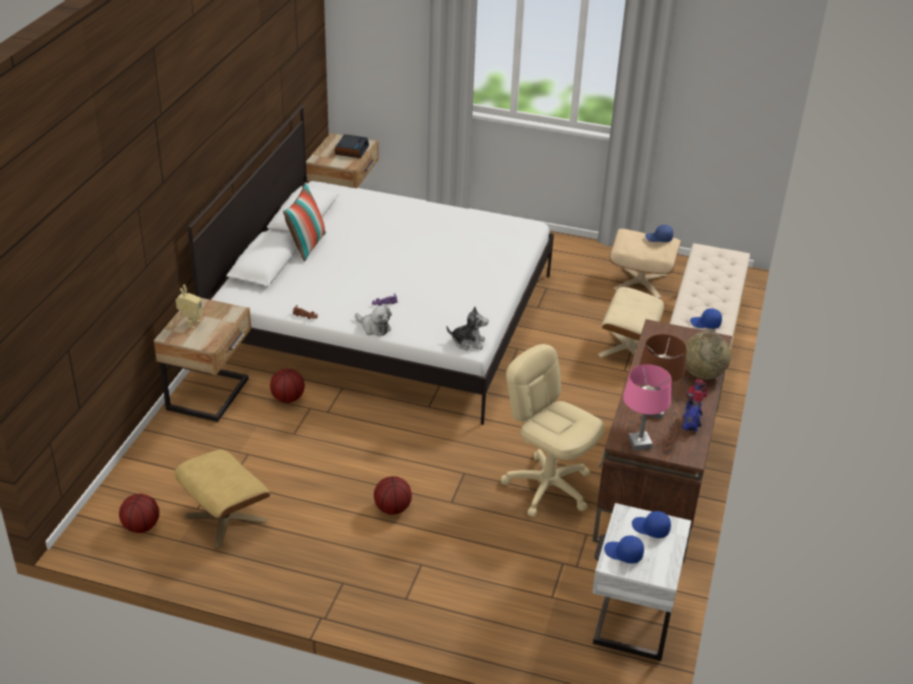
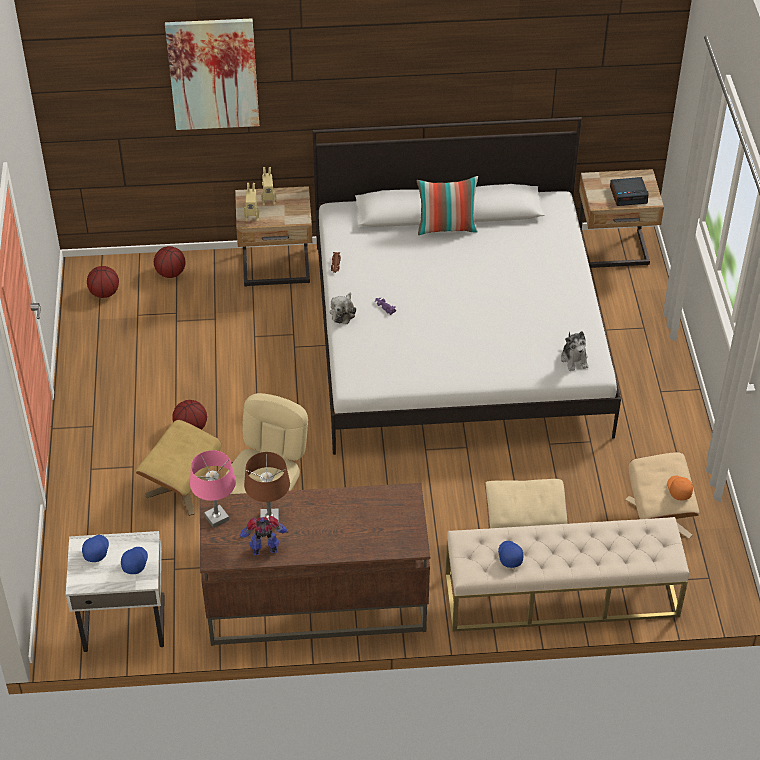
camera: 70 degrees right, 10 degrees up
(120, 210) = (213, 74): none -> picture
(205, 339) = (252, 217): none -> toy robot
(225, 519) = (133, 334): beige ottoman -> beige ottoman (182, 486)
(287, 398) = (298, 316): basketball -> basketball (170, 273)
(468, 342) = (357, 381): plush toy -> plush toy (574, 359)
(658, 238) = (678, 489): blue cap -> orange cap
(703, 374) = (349, 544): globe -> none

